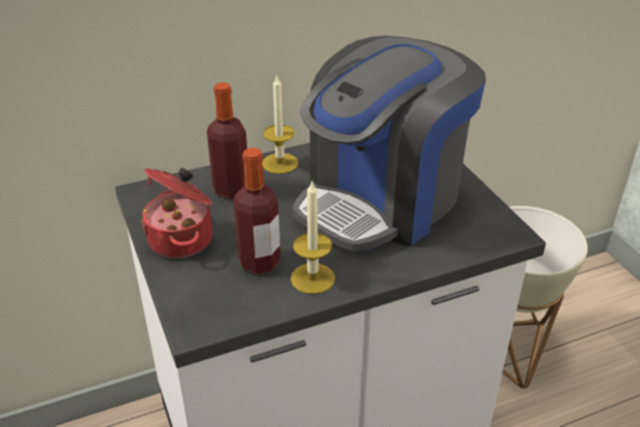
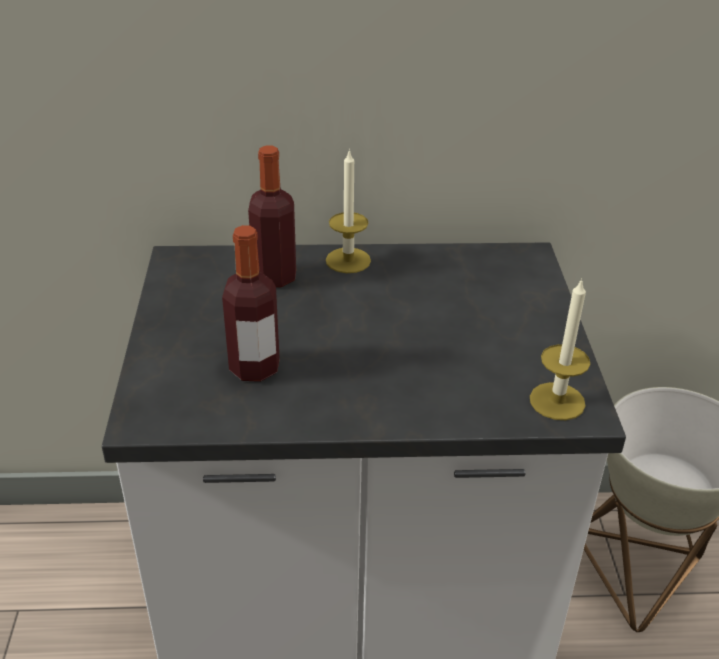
camera: 20 degrees right, 0 degrees up
(183, 239) = (187, 321): cooking pot -> none
(312, 278) = (303, 402): candle -> candle (557, 401)
(381, 200) = (442, 332): coffee machine -> none

